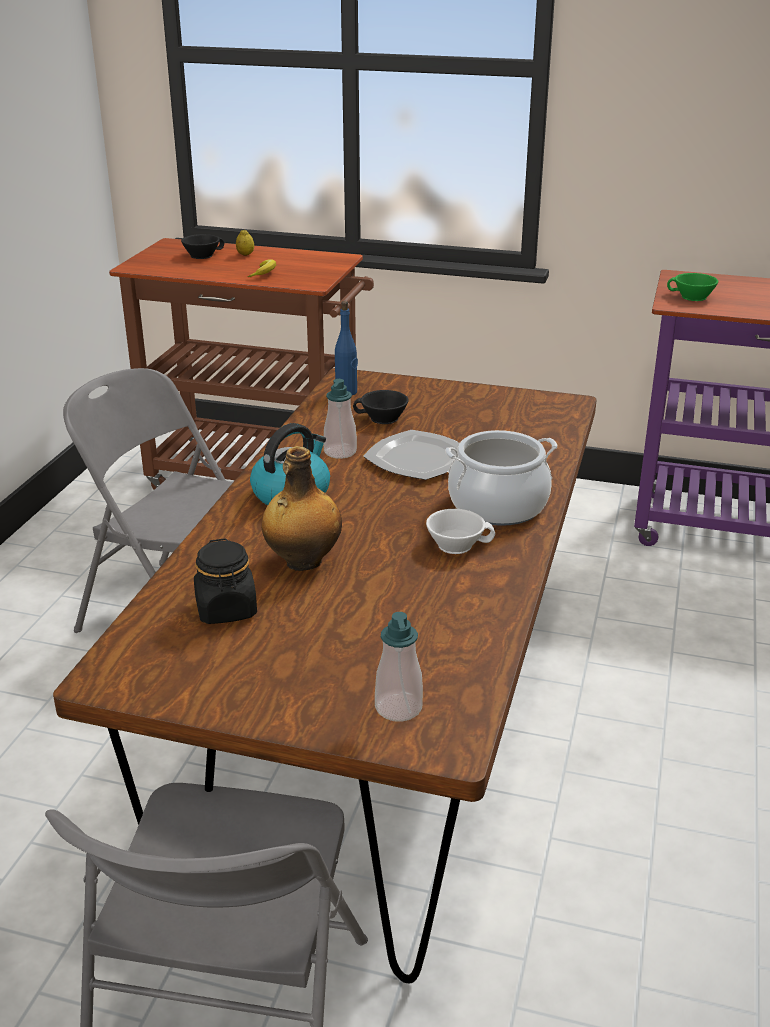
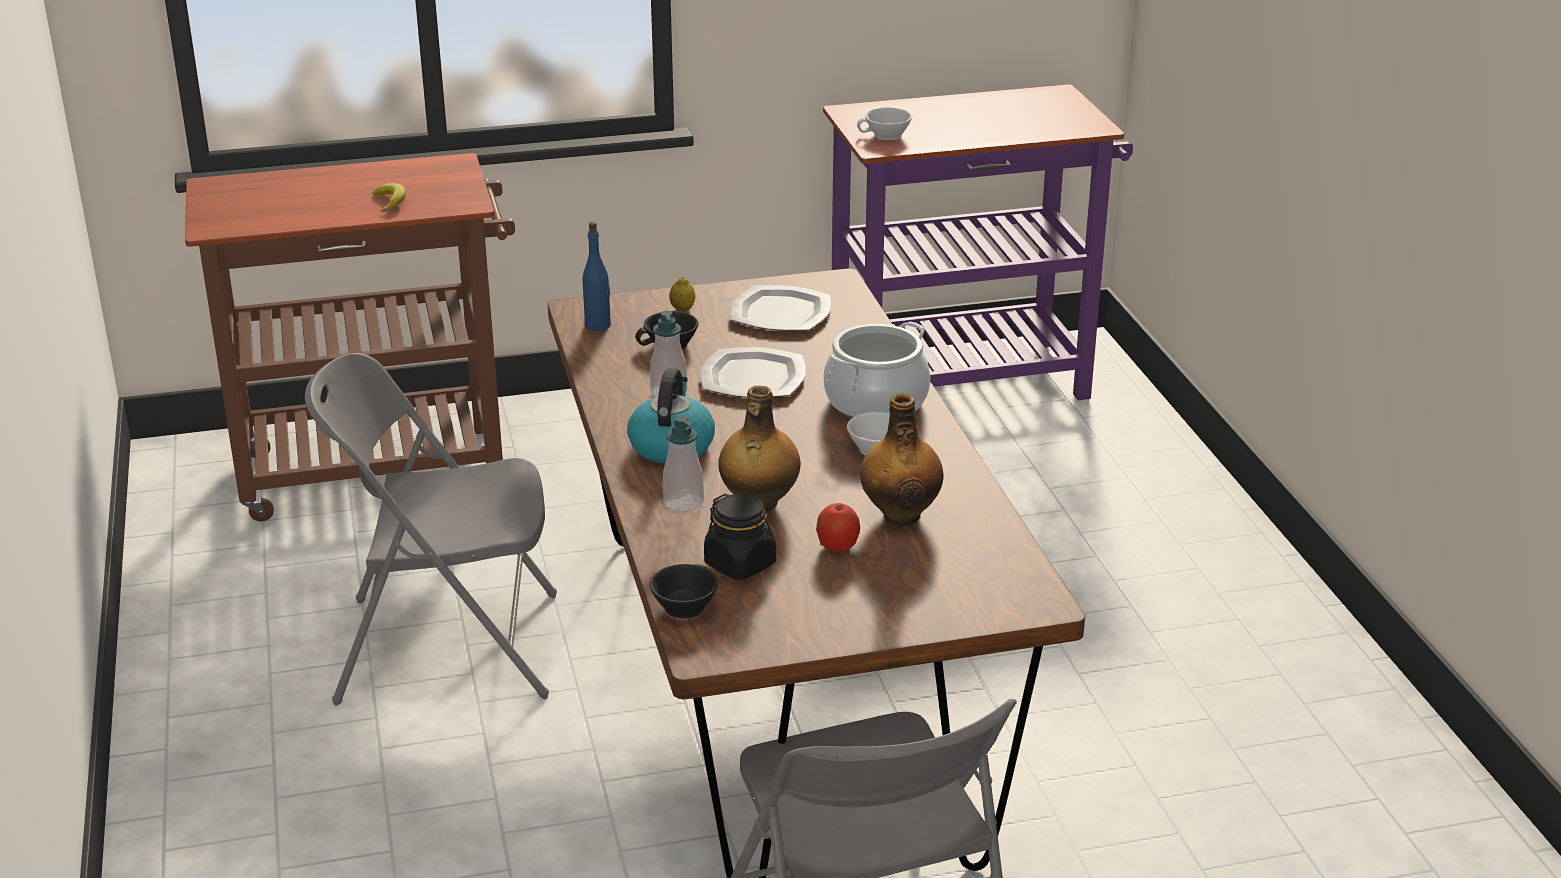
camera: 30 degrees left, 0 degrees up
(202, 255) = (276, 193): black cup -> black cup (683, 605)
(245, 255) = (332, 182): lemon -> lemon (682, 309)
(324, 621) = (838, 546): none -> apple
(398, 708) = (972, 590): soap dispenser -> soap dispenser (683, 502)
(412, 610) = (901, 514): none -> bottle
(495, 416) = (780, 313): none -> plate
(692, 297) = (886, 135): green cup -> white cup

